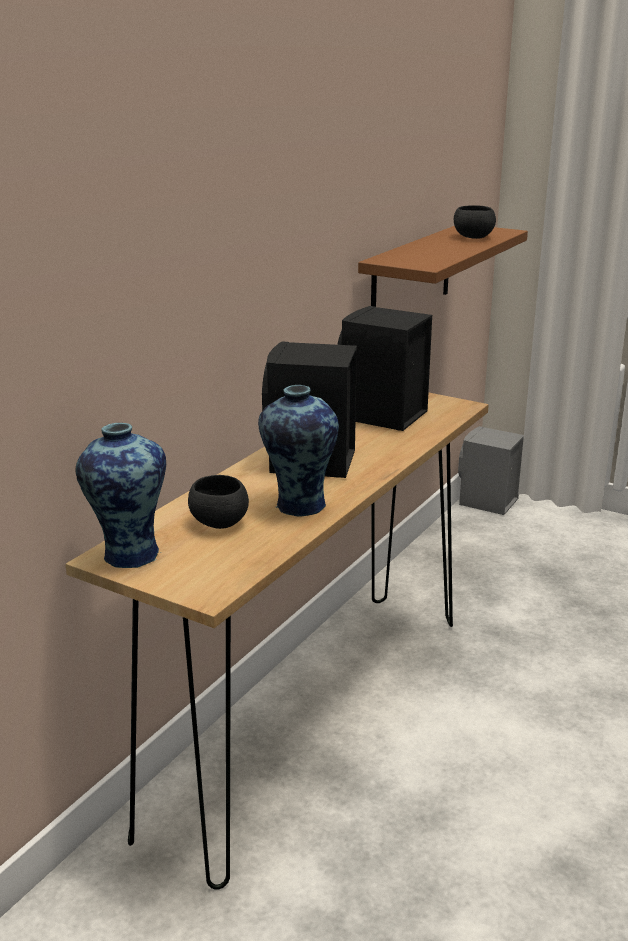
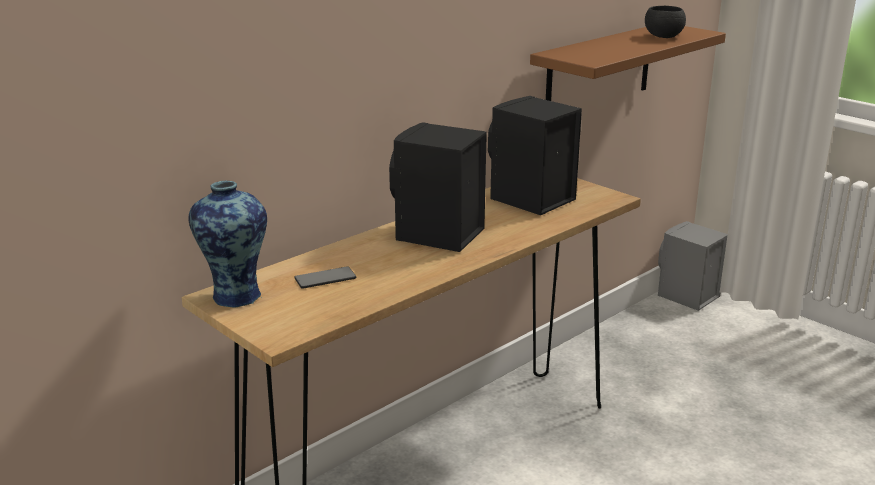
camera: 15 degrees right, 0 degrees up
(219, 523) = (325, 279): black bowl -> phone
(298, 506) = (402, 272): vase -> none

